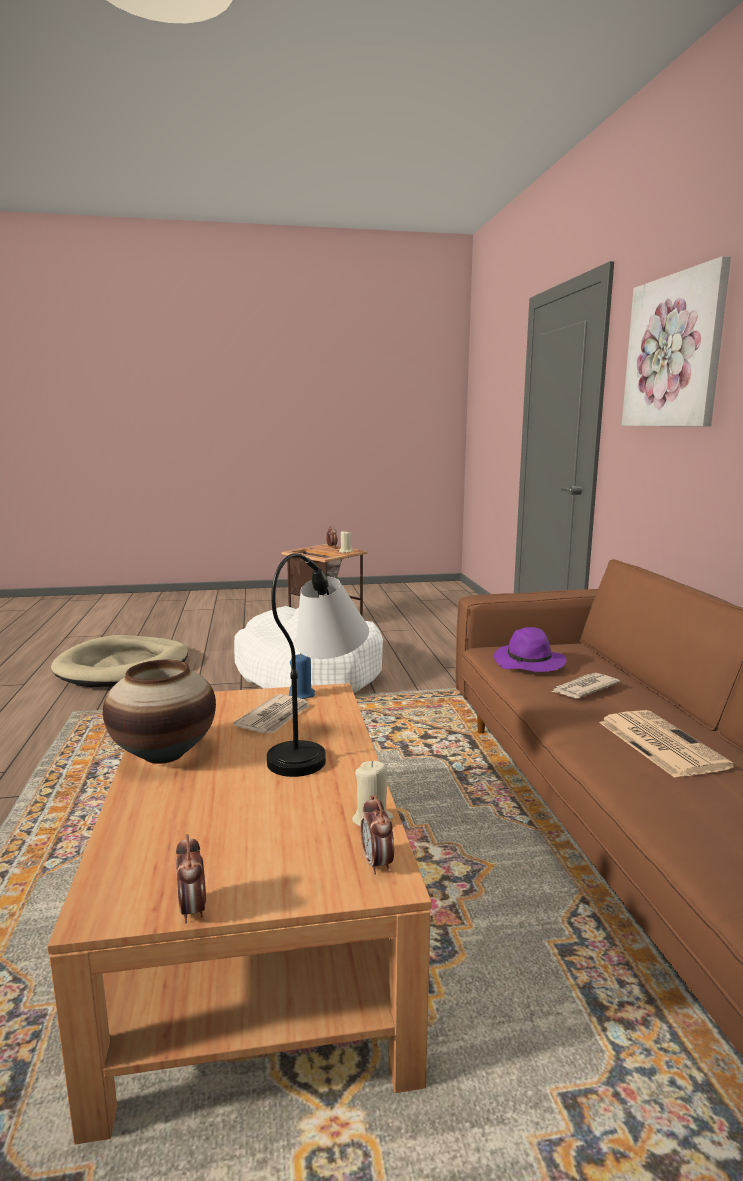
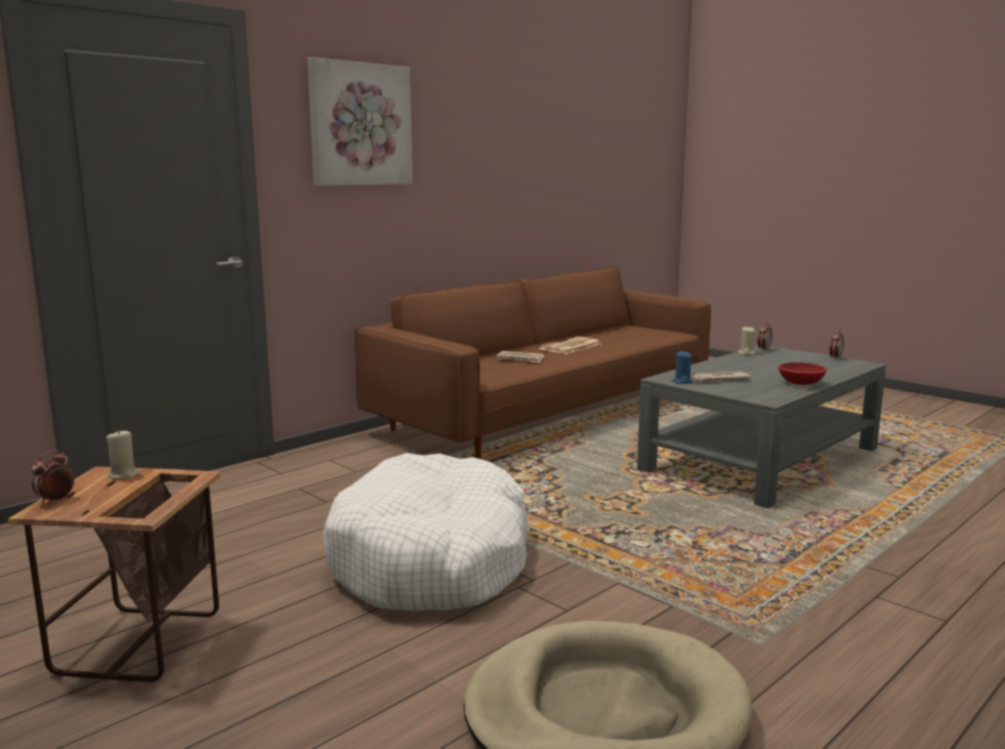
camera: 125 degrees left, 0 degrees up
(164, 754) = (800, 383): vase -> red bowl
(257, 919) = (761, 459): brown coffee table -> grey coffee table
(320, 746) = (721, 367): table lamp -> none
(529, 663) = (493, 370): purple hat -> none

